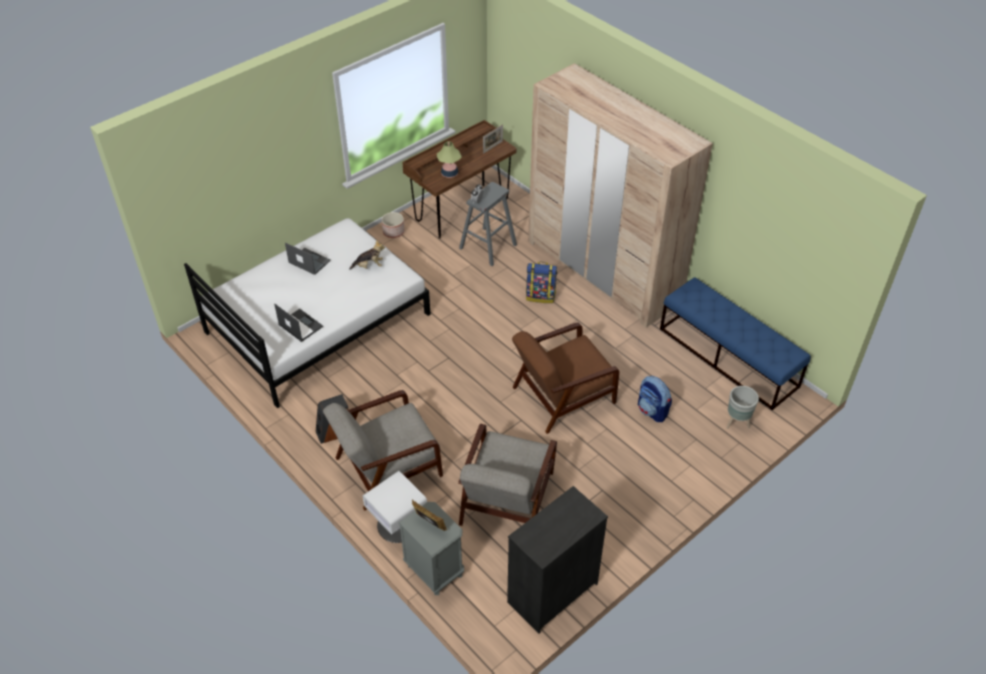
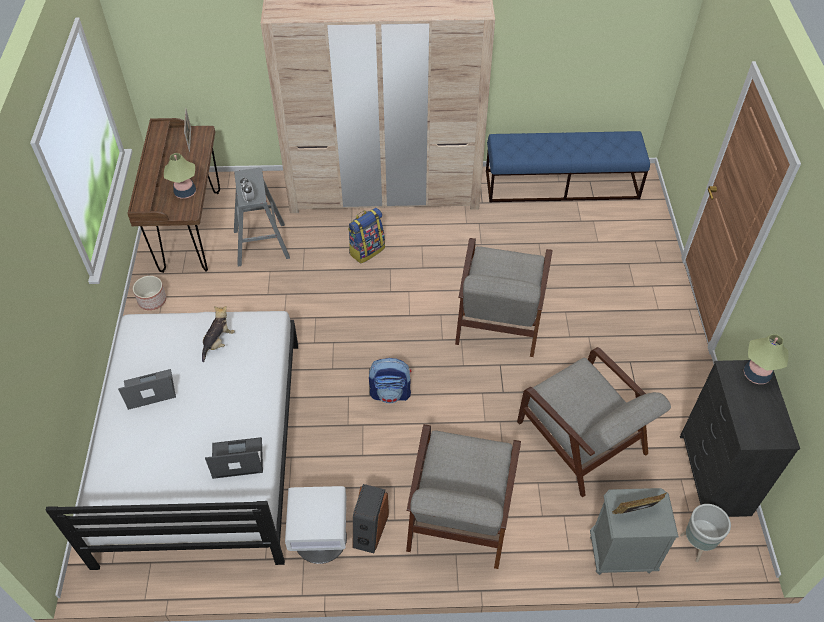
camera: 50 degrees left, 5 degrees up
(397, 524) = (540, 550): white nightstand -> white nightstand (320, 539)
(562, 395) = (499, 316): brown armchair -> grey armchair
(585, 515) = (756, 374): none -> table lamp
(652, 411) = (574, 269): backpack -> backpack (391, 393)
(736, 423) = (633, 228): grey planter -> grey planter (695, 545)

